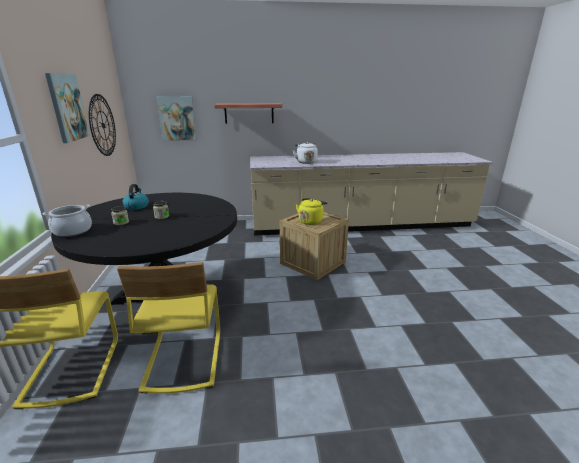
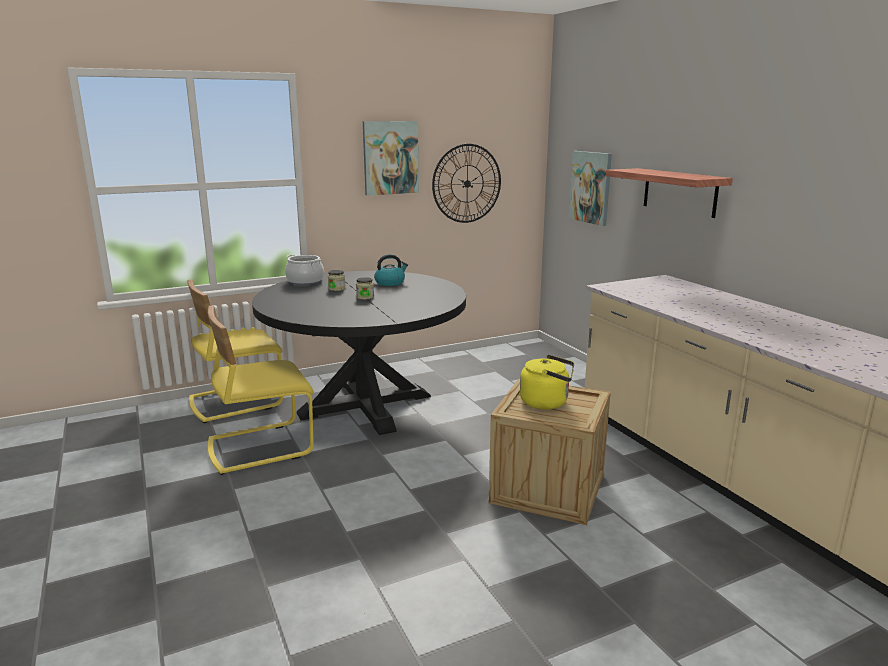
camera: 70 degrees right, 5 degrees down
(306, 162) = (696, 308): white kettle -> none

